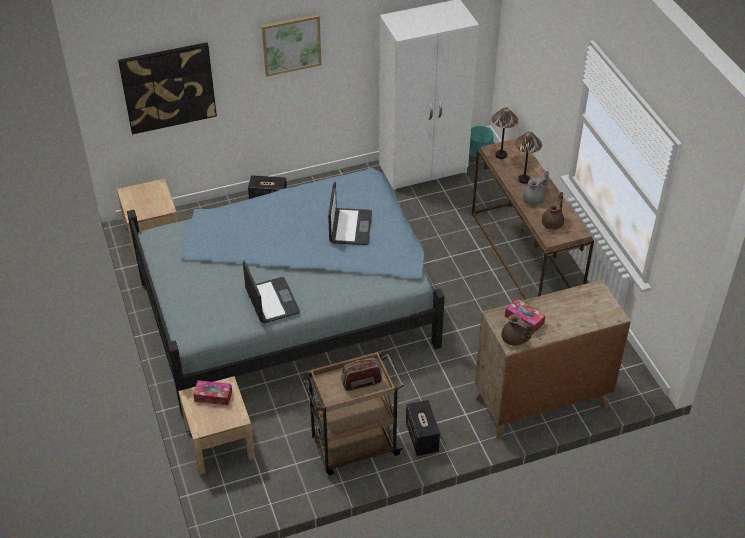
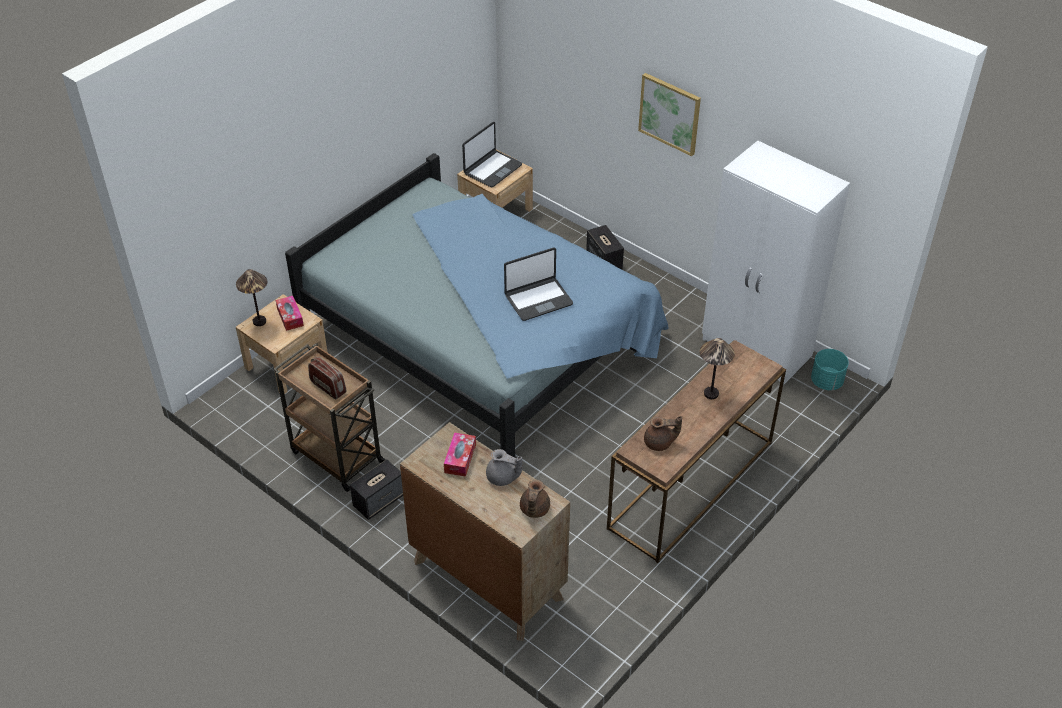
camera: 60 degrees right, 0 degrees up
(168, 87) = (556, 80): picture -> none
(271, 301) = (402, 291): laptop -> laptop (492, 169)
(501, 155) = (735, 361): table lamp -> table lamp (259, 322)
(514, 339) = (426, 461): brown teapot -> brown teapot (534, 510)
(534, 199) = (686, 414): grey teapot -> grey teapot (502, 478)

